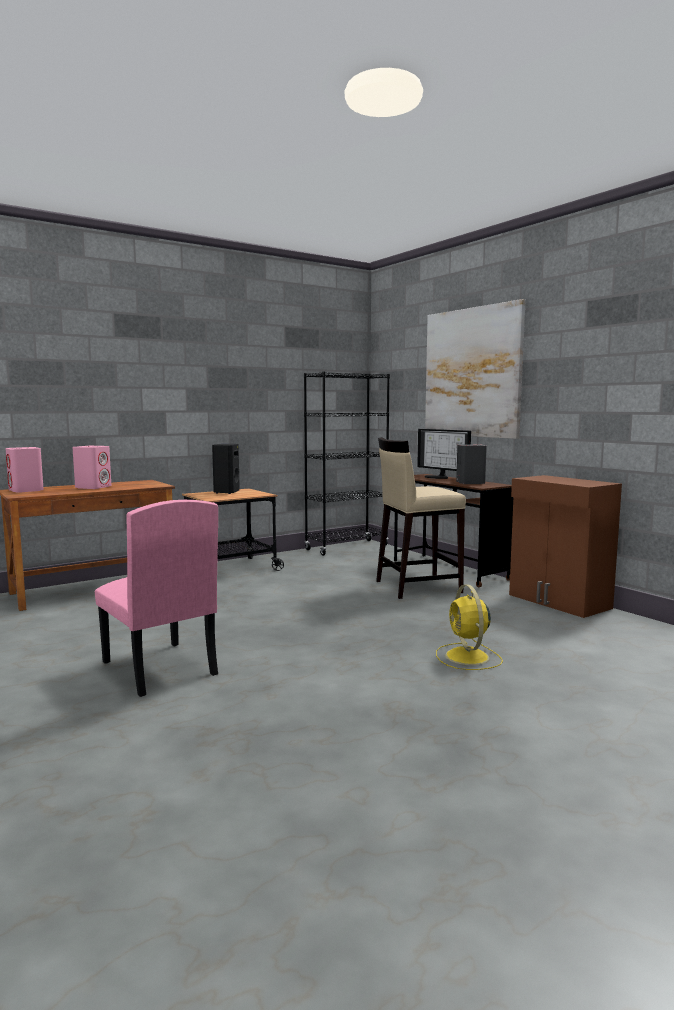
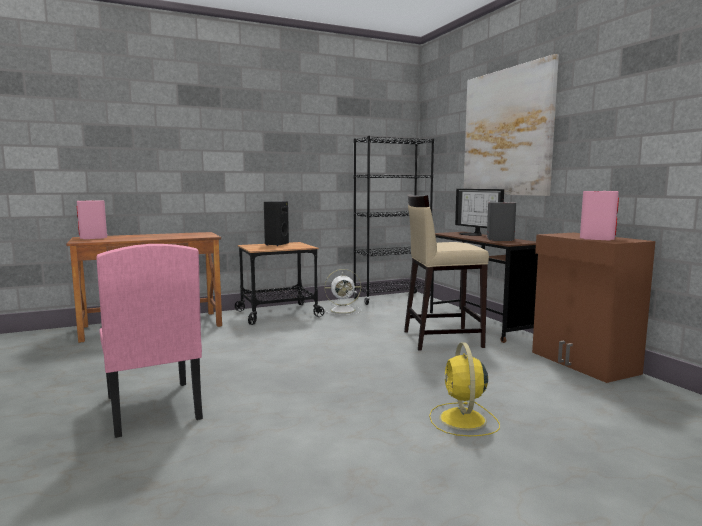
camera: 10 degrees right, 0 degrees up
(93, 487) = (152, 236): pink speaker -> pink speaker (597, 238)
(301, 562) = (344, 310): none -> white fan

